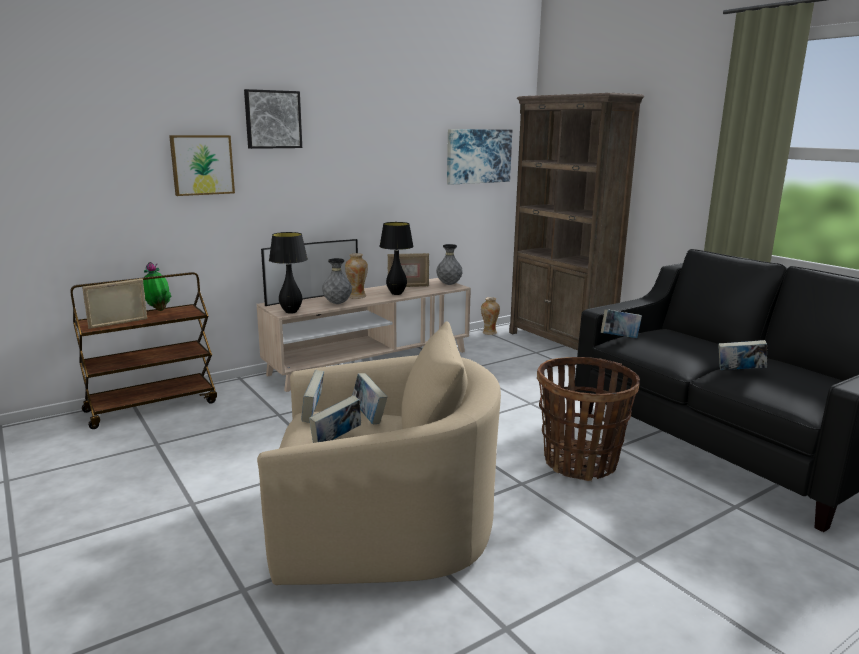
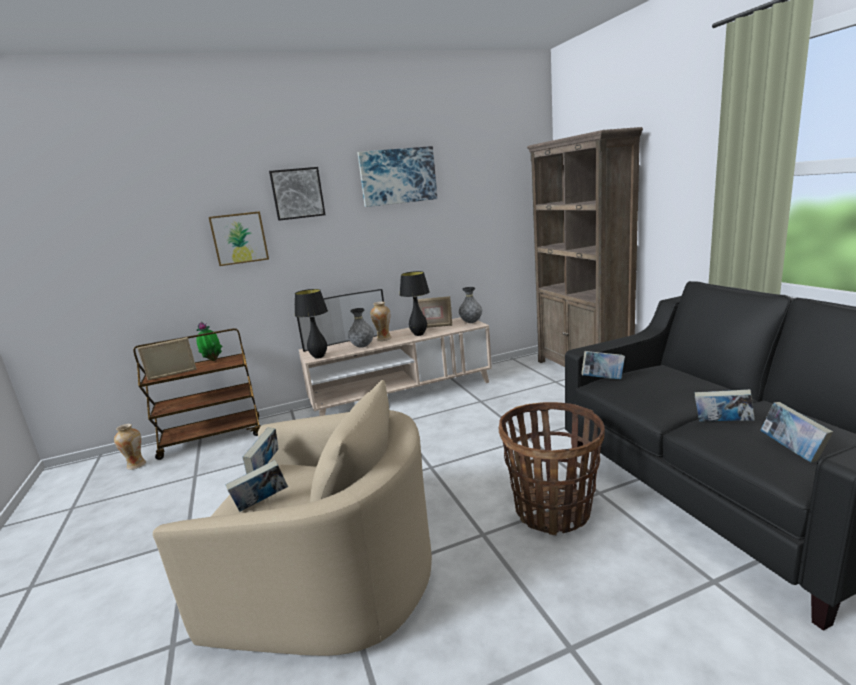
camera: 15 degrees right, 0 degrees up
(369, 416) = (311, 473): book -> book (792, 451)
(478, 156) = (497, 204): picture -> picture (398, 176)
(489, 333) = (520, 362): vase -> vase (136, 465)

